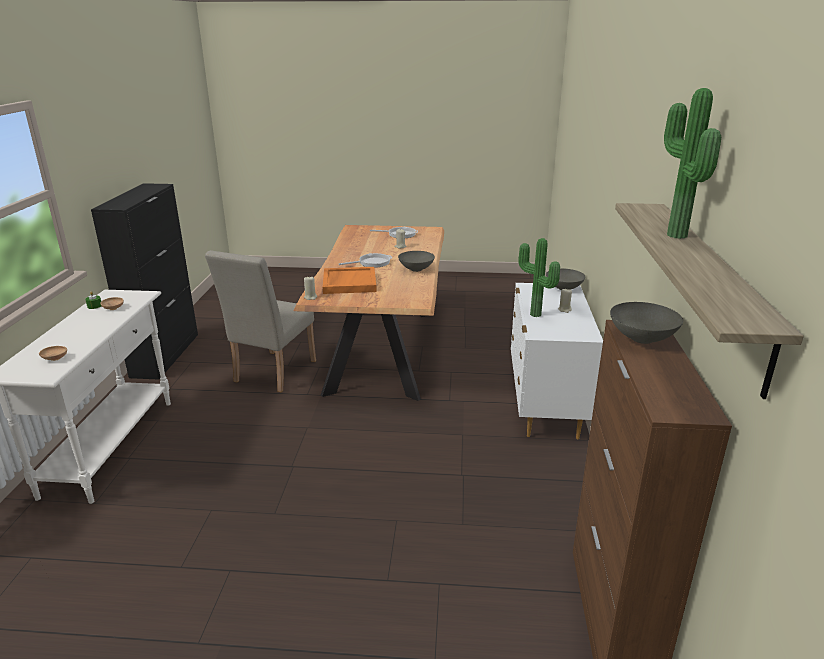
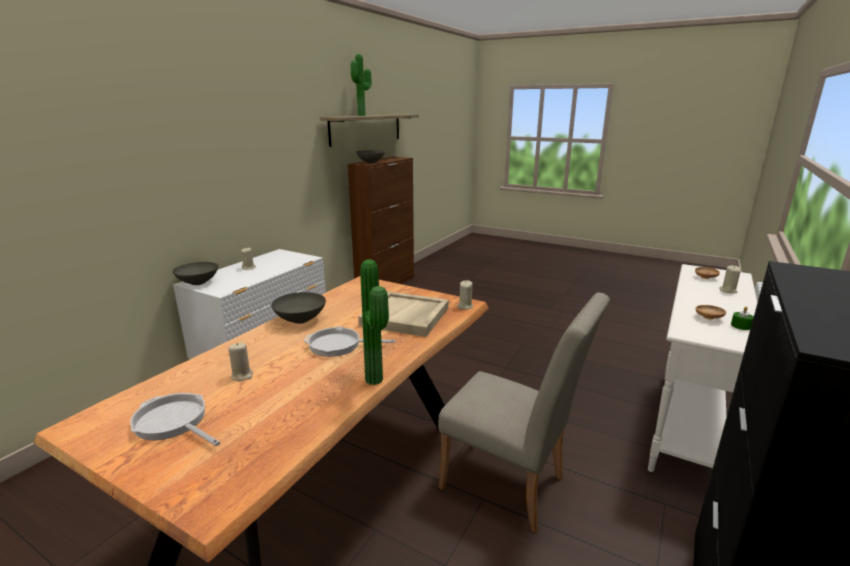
camera: 155 degrees left, 5 degrees down
(54, 342) = (728, 290): none -> beige candle
(271, 374) = (511, 487): beige chair -> beige chair turned 75 degrees clockwise
(349, 283) = (405, 317): orange tray -> beige tray
(534, 315) = (280, 268): potted plant -> potted plant (377, 379)

